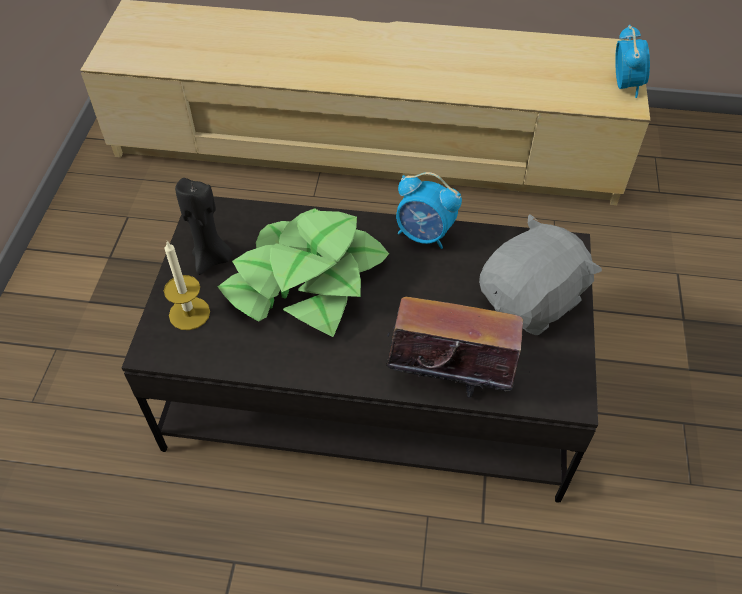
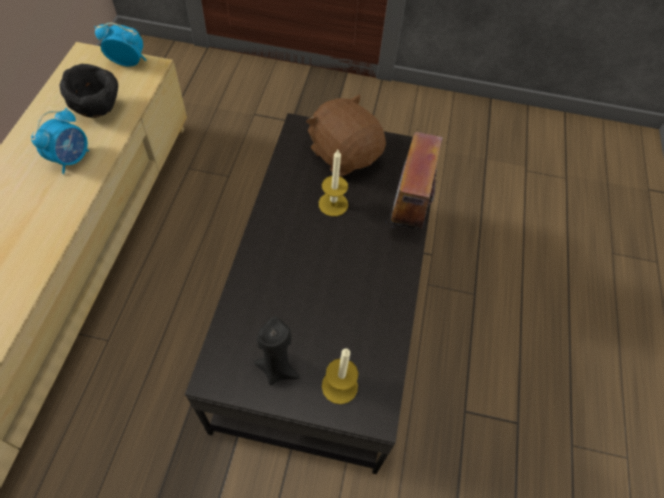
camera: 90 degrees left, 5 degrees up
(305, 282) = (313, 292): potted plant -> none
(424, 235) = (274, 206): alarm clock -> alarm clock (71, 159)
(440, 293) = (333, 204): none -> candle
(532, 300) = (344, 154): grey plush toy -> brown plush toy
(538, 77) = (98, 109): none -> black bowl

